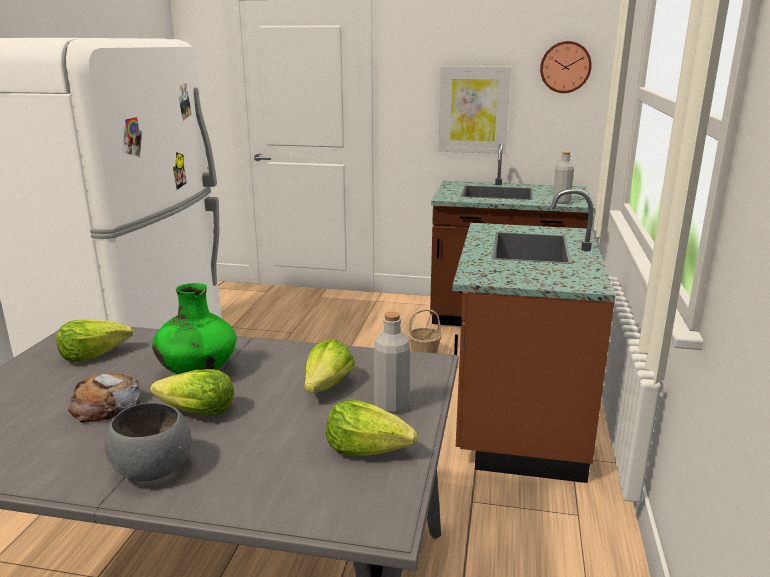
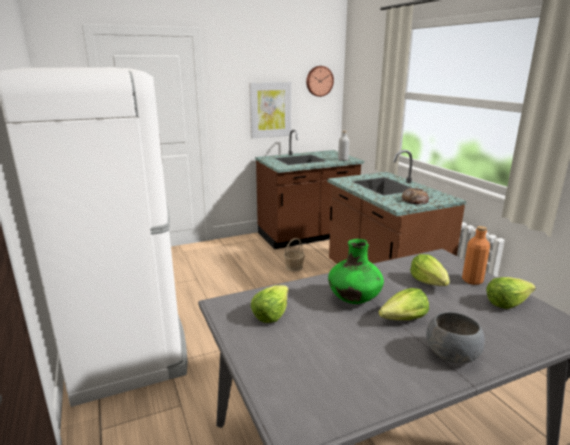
camera: 35 degrees left, 0 degrees up
(107, 405) = (351, 337): bread -> bread (415, 200)
(391, 406) = (472, 280): grey bottle -> orange bottle

